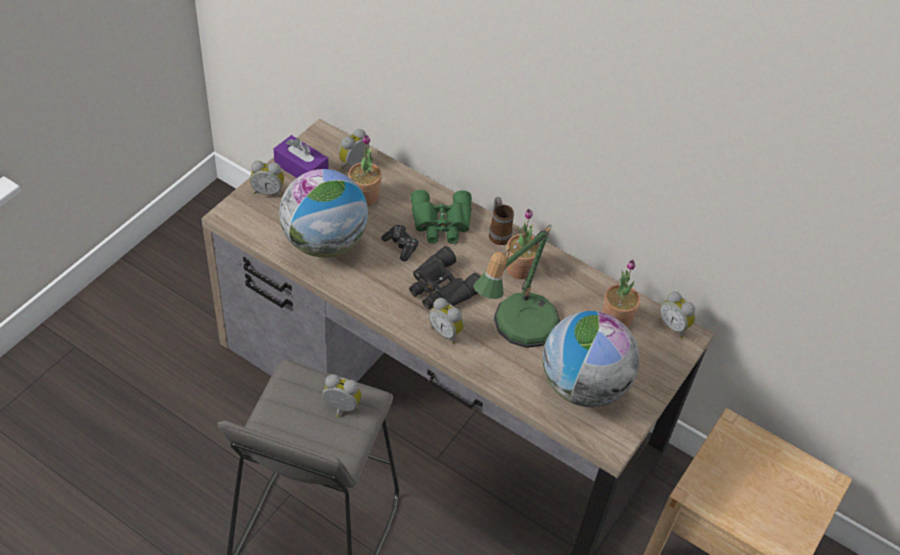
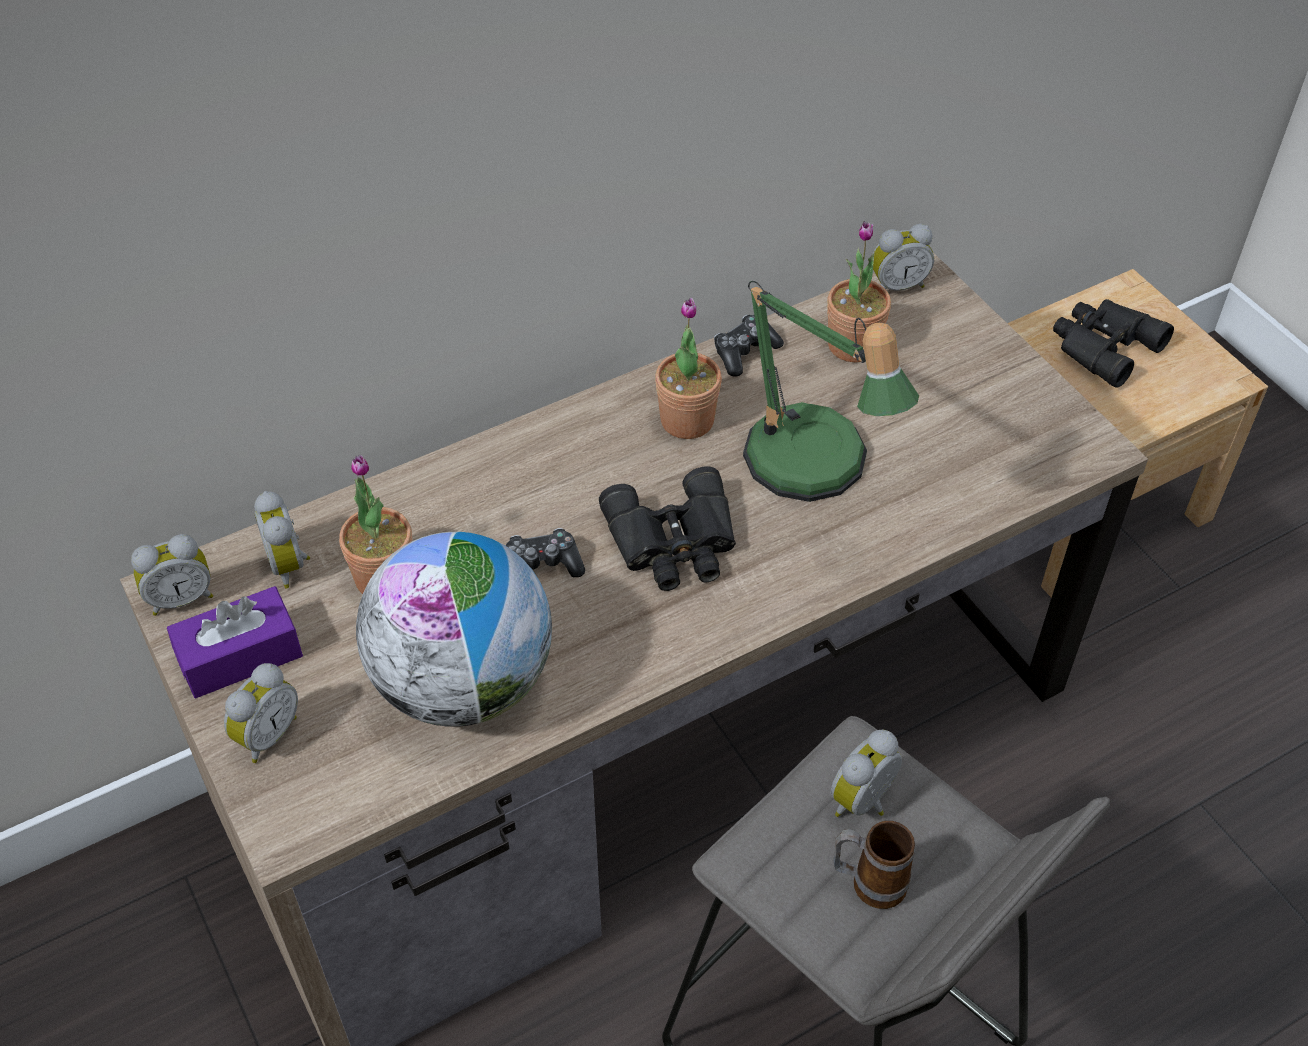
camera: 60 degrees left, 0 degrees up
(441, 223) = (522, 487): green binoculars -> none
(446, 332) = (777, 572): alarm clock -> alarm clock (181, 598)
(498, 233) = (591, 418): mug -> mug (868, 883)
(581, 277) = (744, 352): none -> game controller
(582, 385) = (968, 437): globe -> none
(771, 477) = (1102, 346): none -> black binoculars

